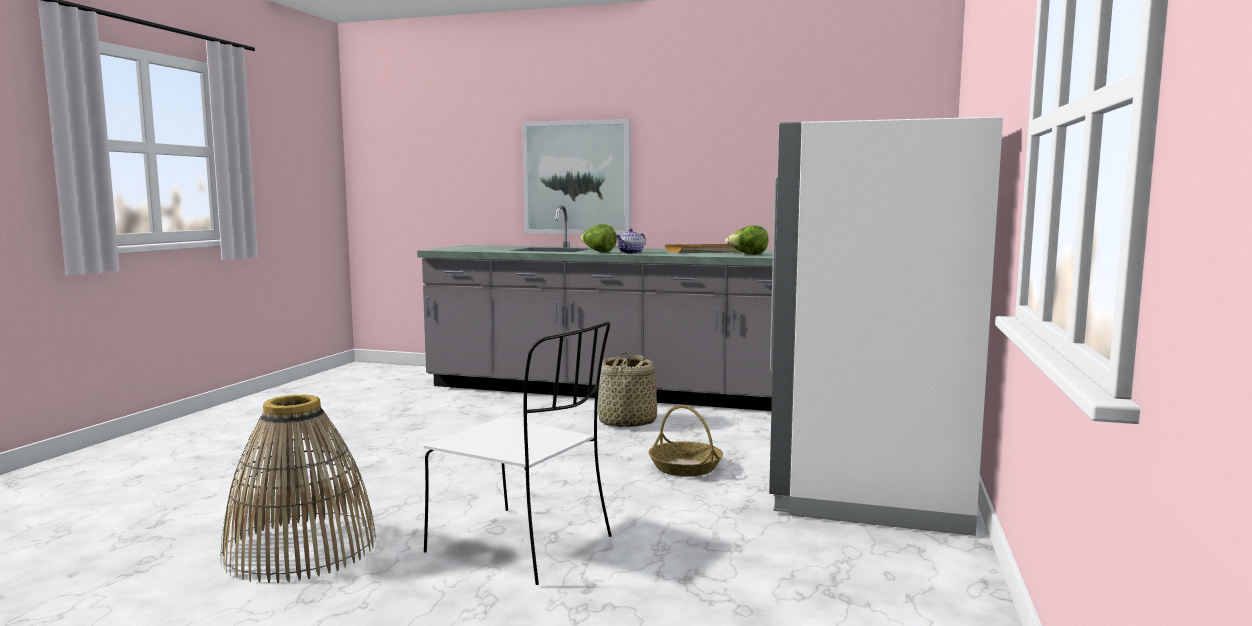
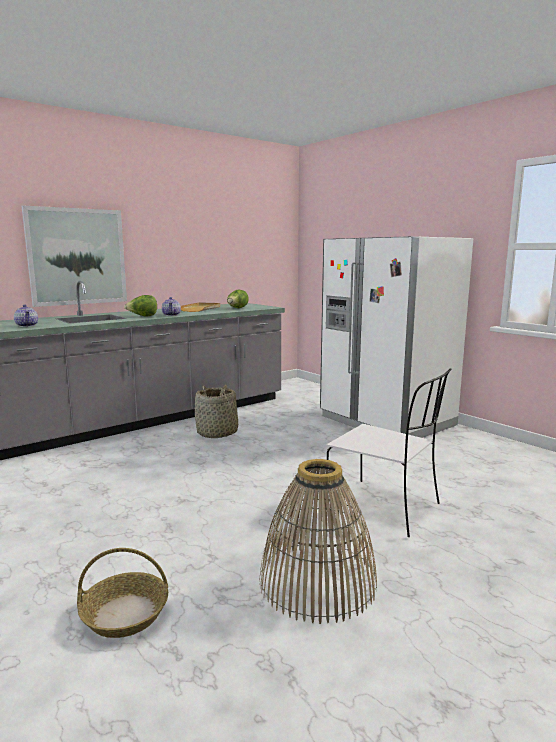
camera: 55 degrees left, 5 degrees up
(474, 249) = (27, 325): none -> teapot
(524, 546) = (385, 508): white chair -> white chair turned 60 degrees clockwise
(685, 467) = (315, 442): basket -> basket (125, 614)

